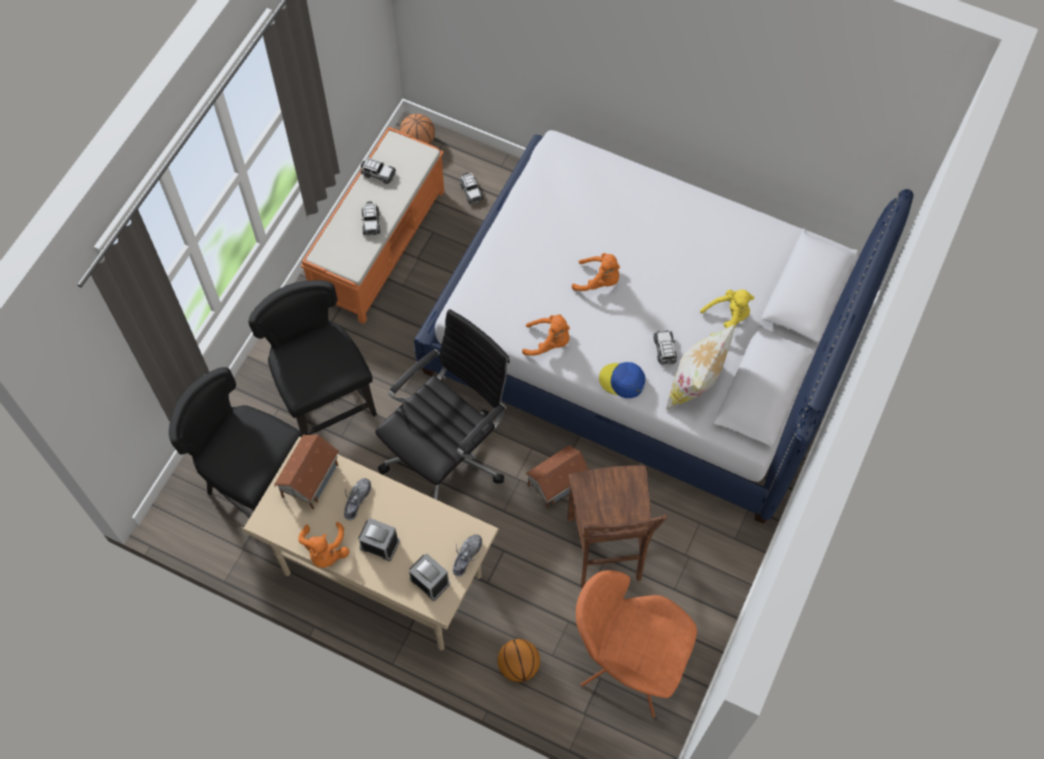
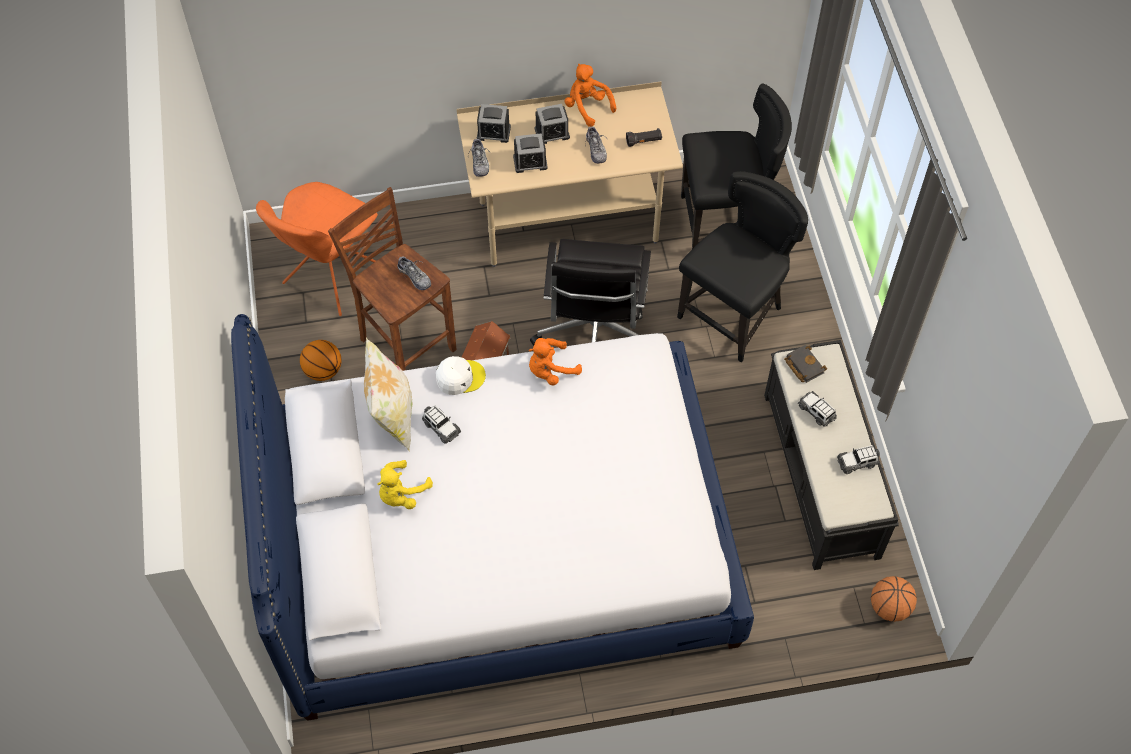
camera: 145 degrees right, 5 degrees down
(310, 480) = (644, 141): toy house -> black flashlight
(325, 400) = (734, 314): black chair -> black chair turned 75 degrees counterclockwise
(347, 259) = (803, 365): none -> black book
(380, 244) = (821, 476): orange bench -> black bench
(423, 526) = (530, 162): none -> alarm clock
(471, 191) = (788, 588): toy car -> none
(518, 666) = (415, 227): basketball -> basketball (323, 370)
(597, 495) = (414, 277): none -> shoe
(599, 281) = (550, 455): orange plush toy -> none
(622, 381) = (459, 377): blue cap -> white cap
(627, 663) = (331, 277): orange chair -> orange chair turned 135 degrees clockwise

